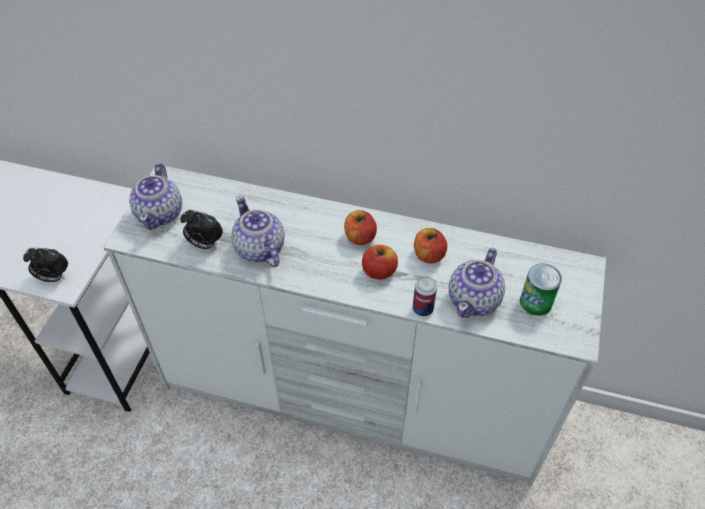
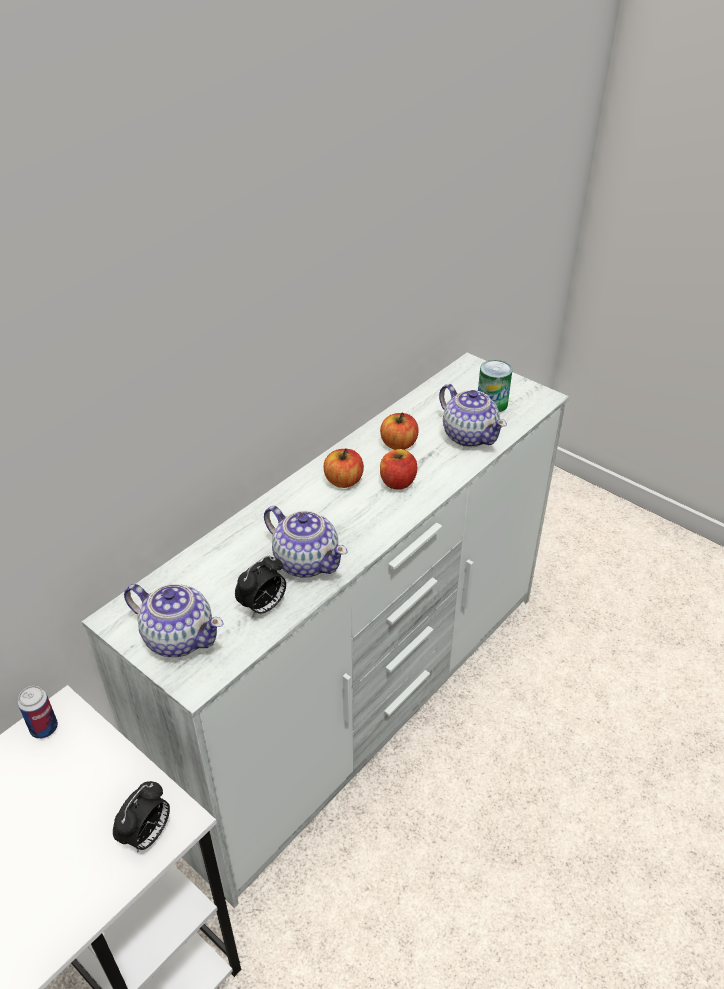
camera: 65 degrees left, 10 degrees down
(259, 249) = (306, 561): teapot -> teapot turned 135 degrees counterclockwise
(423, 309) = (461, 469): can -> can (44, 728)

